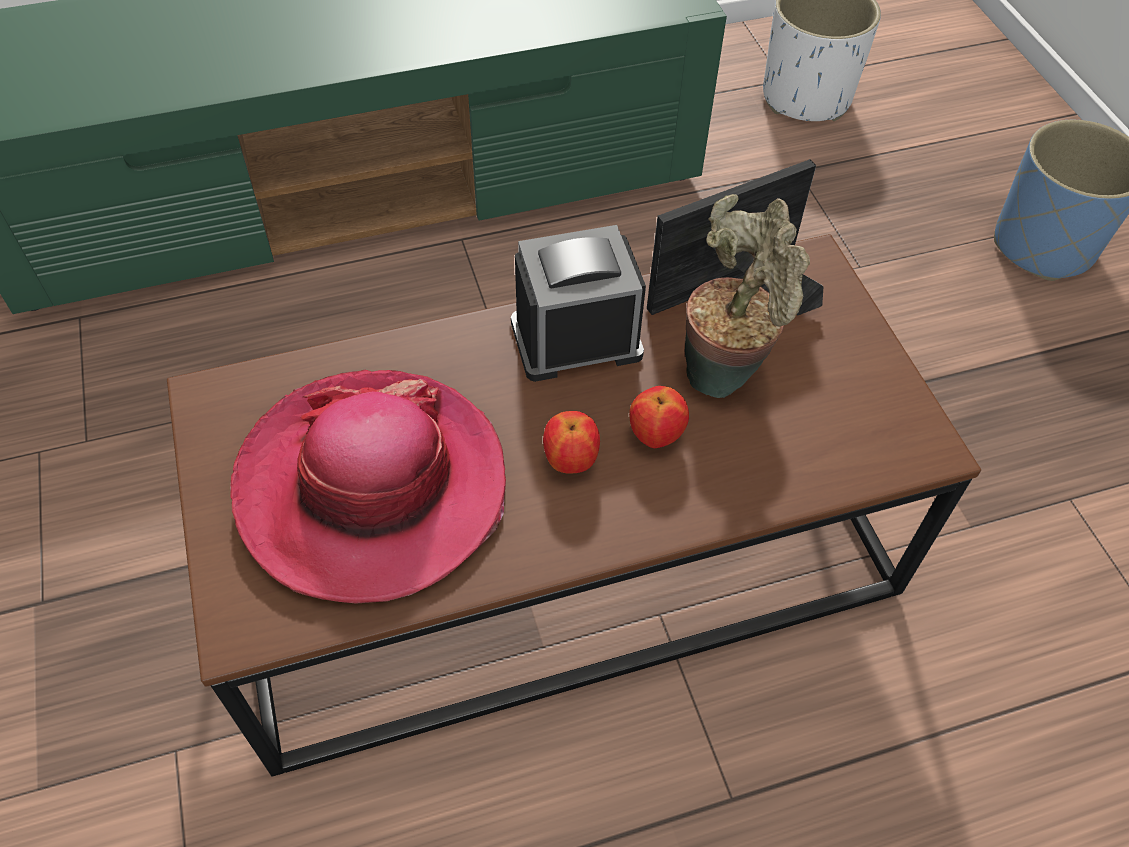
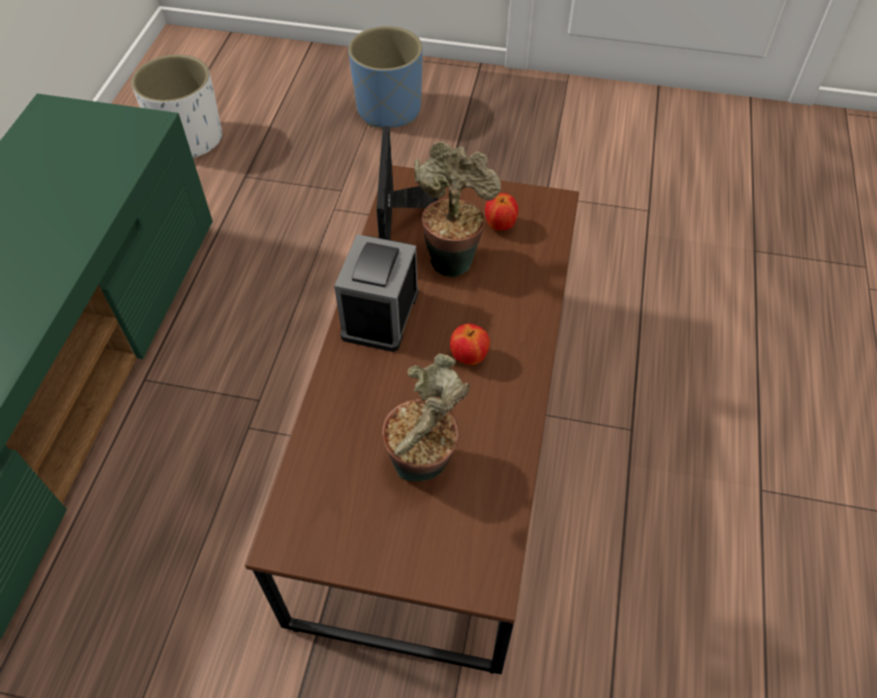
camera: 60 degrees left, 0 degrees up
(372, 487) = (424, 468): hat -> potted plant
(655, 436) = (476, 310): apple -> apple (500, 226)

